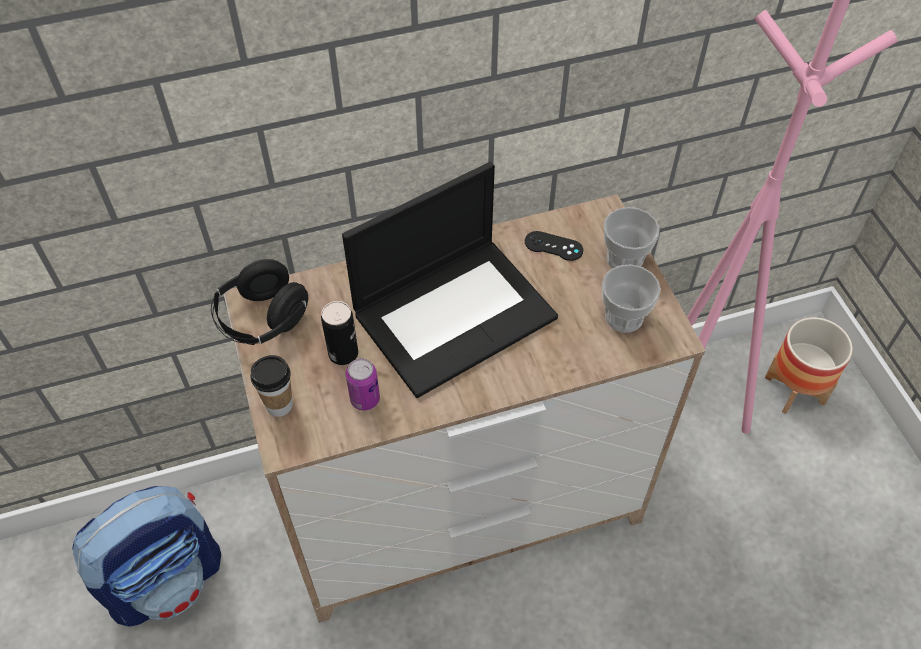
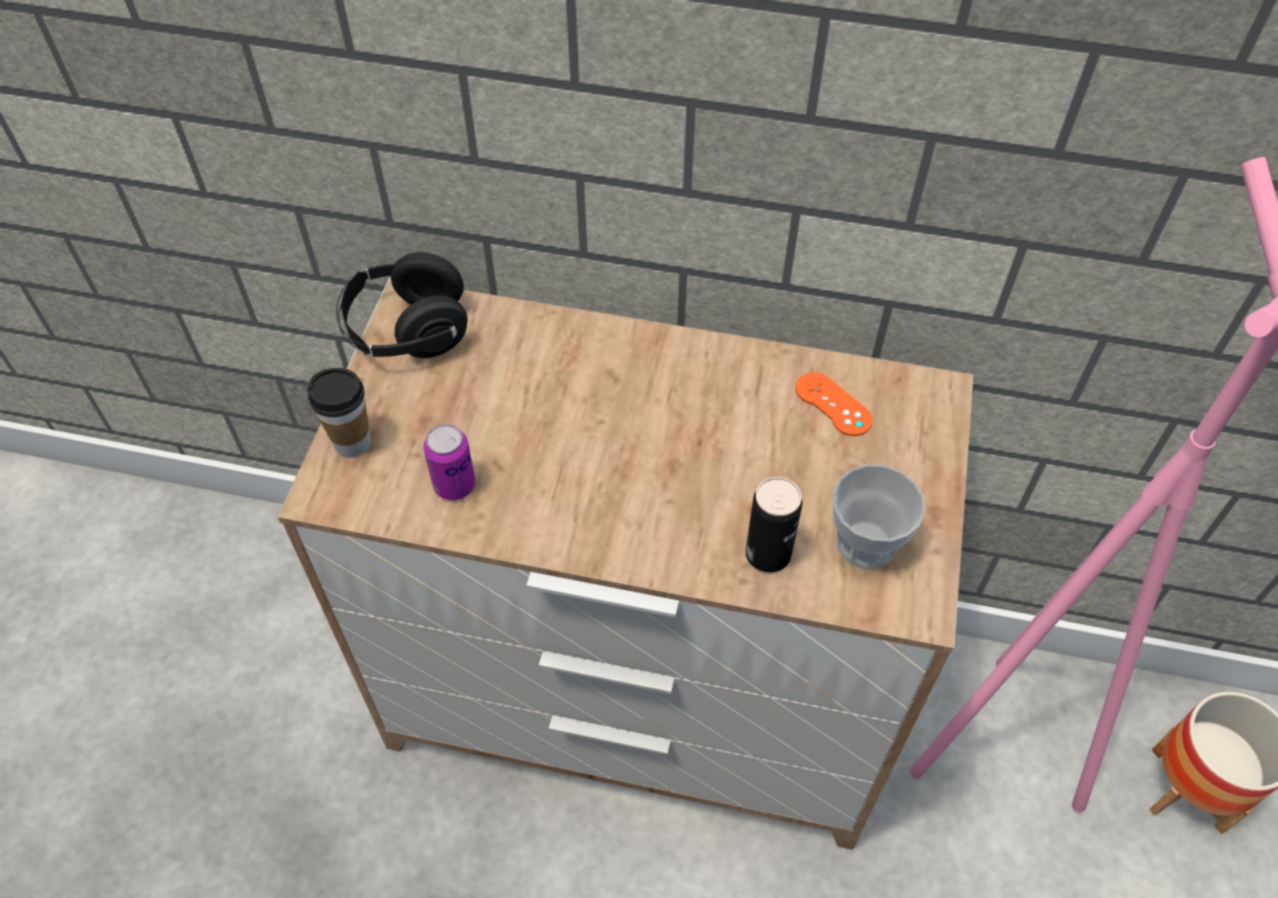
camera: 30 degrees right, 0 degrees up
(167, 579) = (262, 607): backpack -> none
(343, 353) = (469, 416): can -> can (768, 554)
(455, 313) = (641, 431): laptop -> none
(553, 246) = (833, 404): black game controller -> orange game controller
(624, 259) = (922, 465): cup -> none

